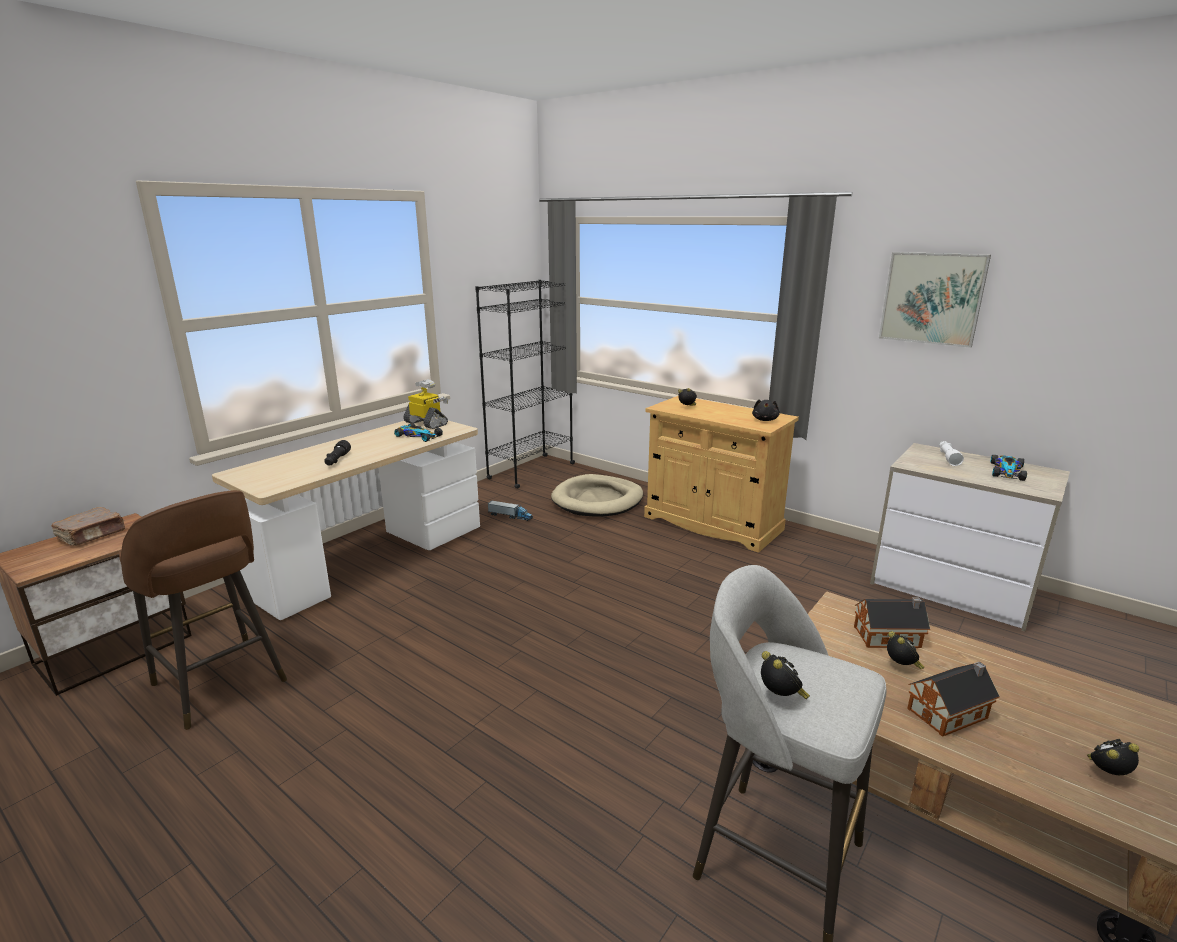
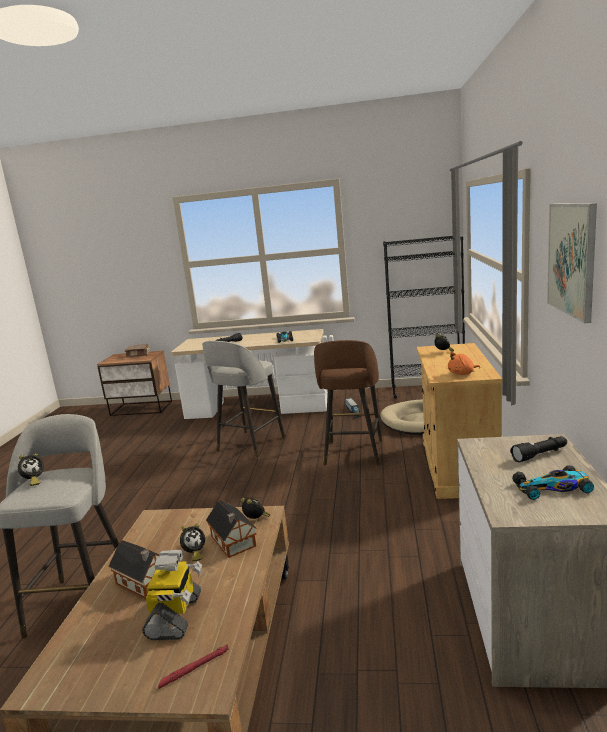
camera: 60 degrees right, 5 degrees down
(221, 684) = (133, 432): brown stool -> brown stool (353, 454)
(427, 423) = (307, 333): toy robot -> toy robot (176, 616)
(483, 599) = (249, 445): none -> grey stool
(765, 420) = (462, 374): black plush toy -> orange plush toy
(947, 458) = (540, 455): white flashlight -> black flashlight
(1107, 773) = (100, 663): alarm clock -> alarm clock (256, 520)
(1118, 711) = (194, 668): none -> red flashlight

